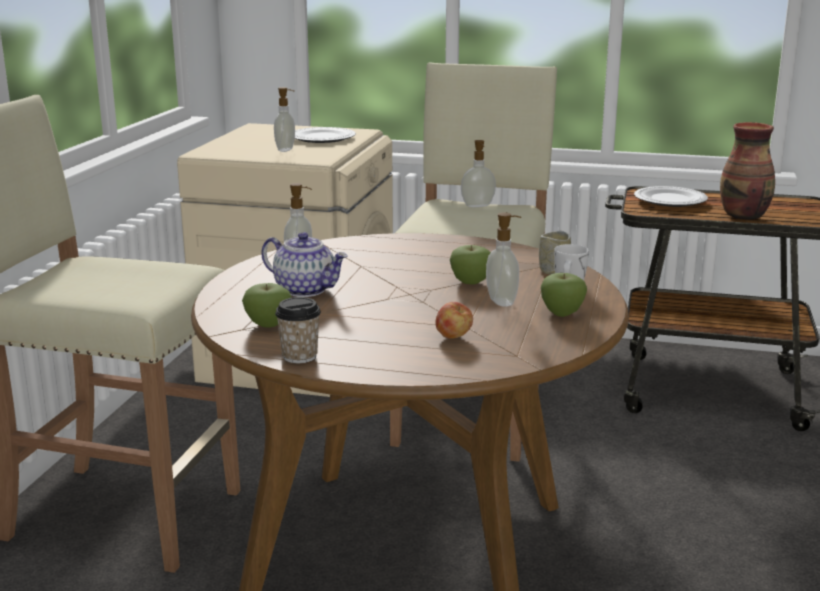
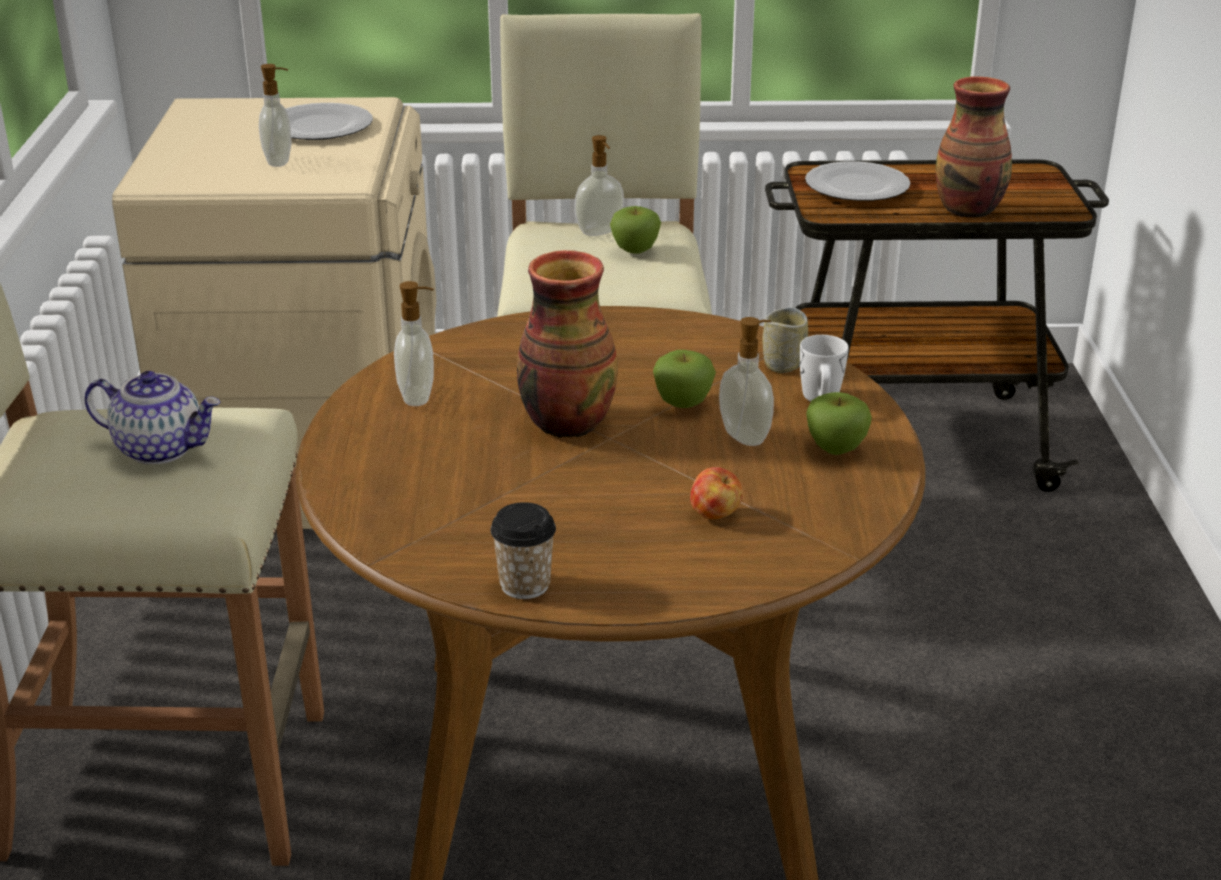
camera: 15 degrees left, 10 degrees up
(268, 325) = (444, 529): apple -> apple (635, 251)
(306, 290) = (457, 449): teapot -> teapot (161, 448)
(385, 284) = (565, 423): none -> vase

